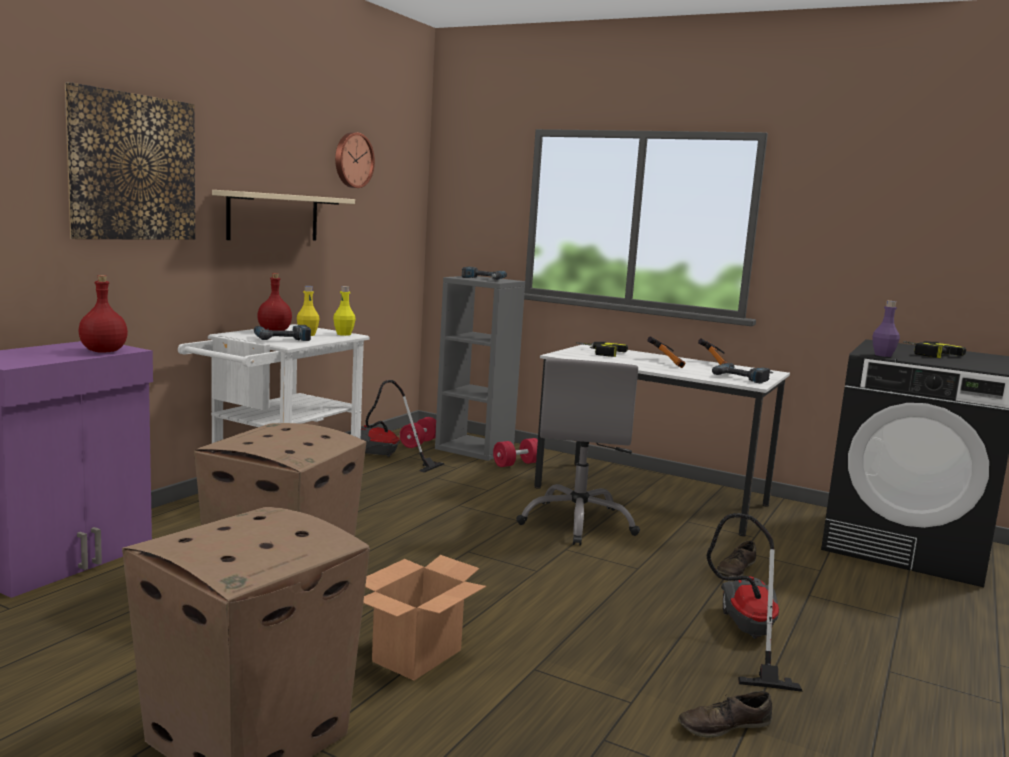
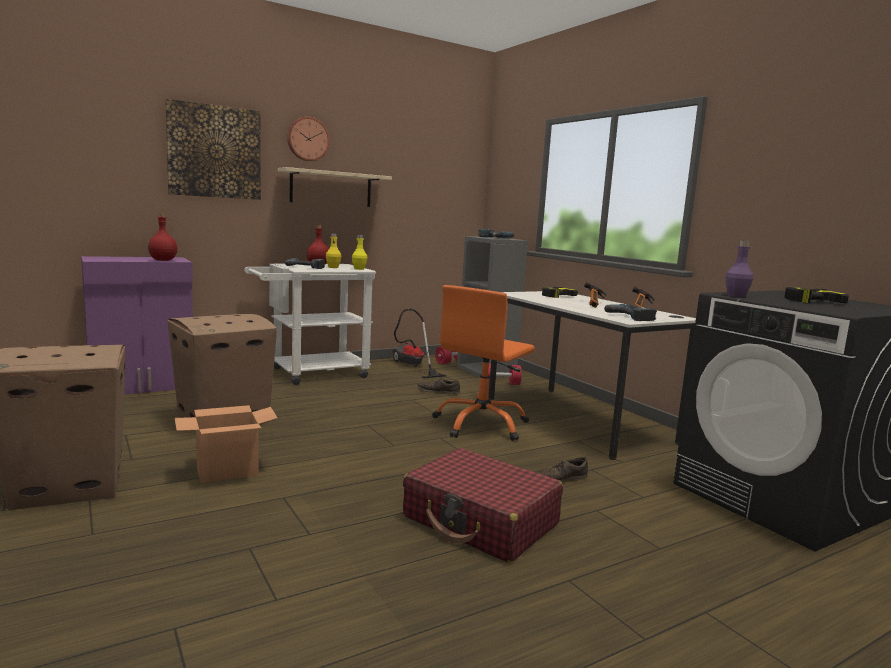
camera: 30 degrees right, 0 degrees up
(352, 160) = (406, 151): wall clock -> wall clock (307, 139)
(578, 522) = (481, 424): grey office chair -> orange office chair
(723, 725) = (348, 568): brown shoe -> brown shoe (438, 391)
(746, 636) = (481, 521): vacuum cleaner -> red suitcase

